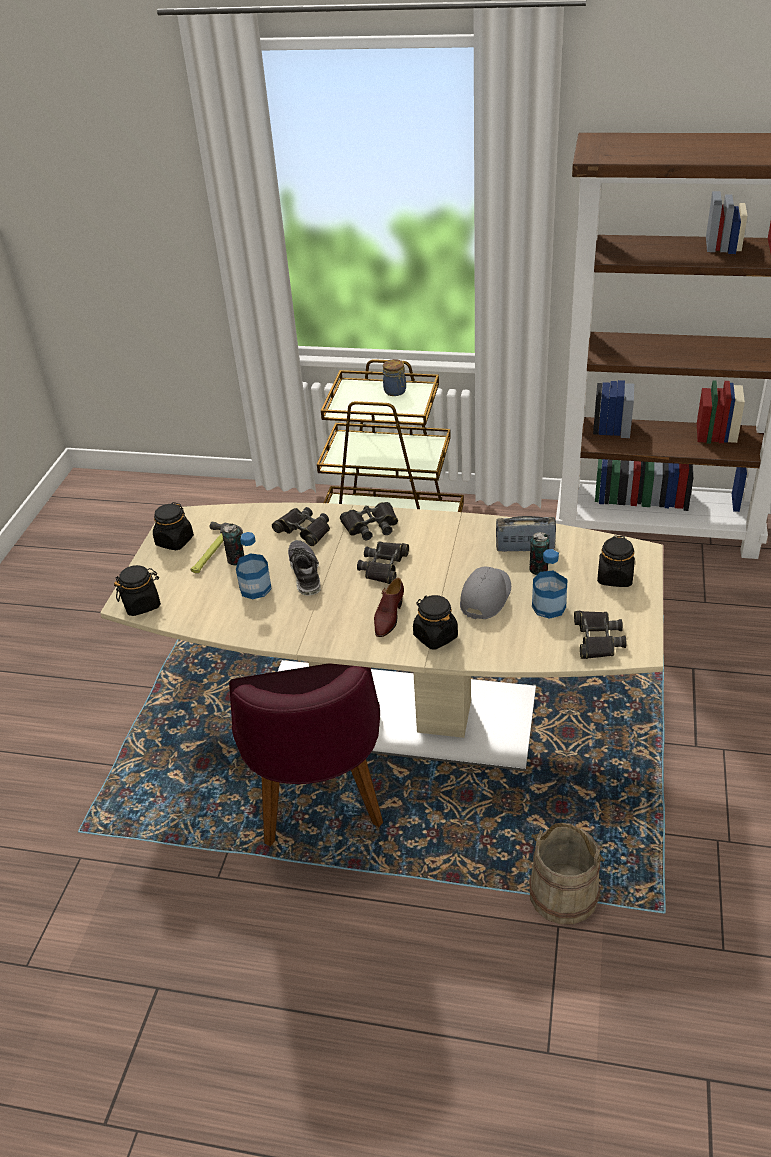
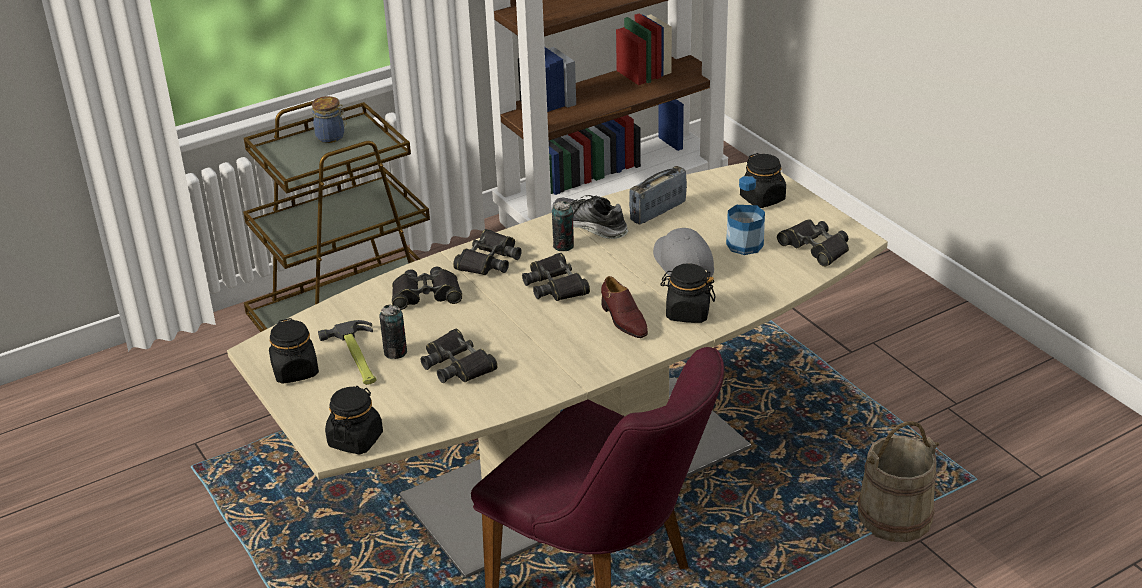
camera: 45 degrees left, 5 degrees down
(255, 588) = (457, 364): bottle -> black binoculars
(305, 573) = (487, 328): shoe -> shoe (589, 225)
(538, 569) = (694, 222): can -> can (563, 246)

